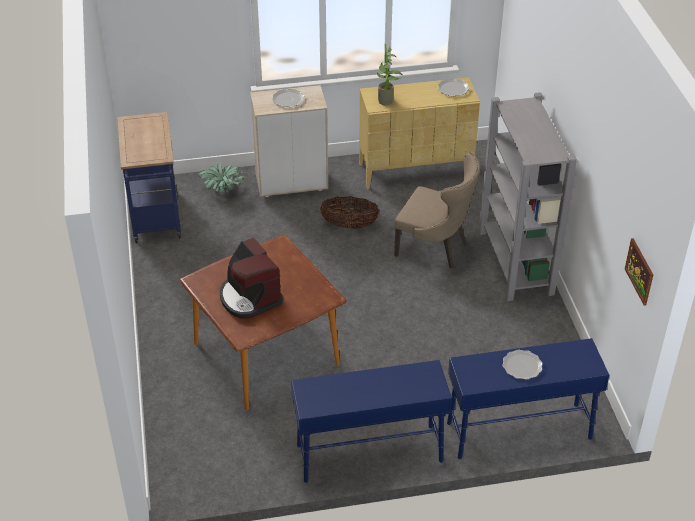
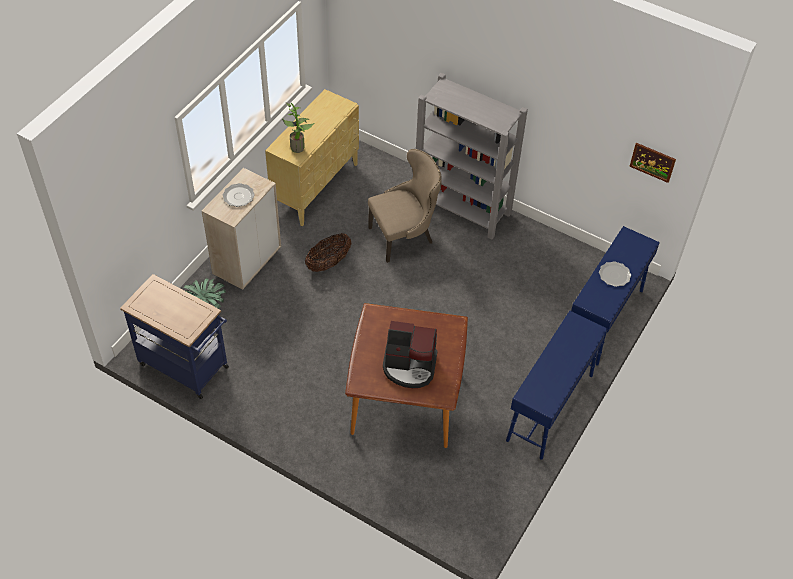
camera: 50 degrees left, 10 degrees up
(453, 89) = (328, 105): plate -> none

